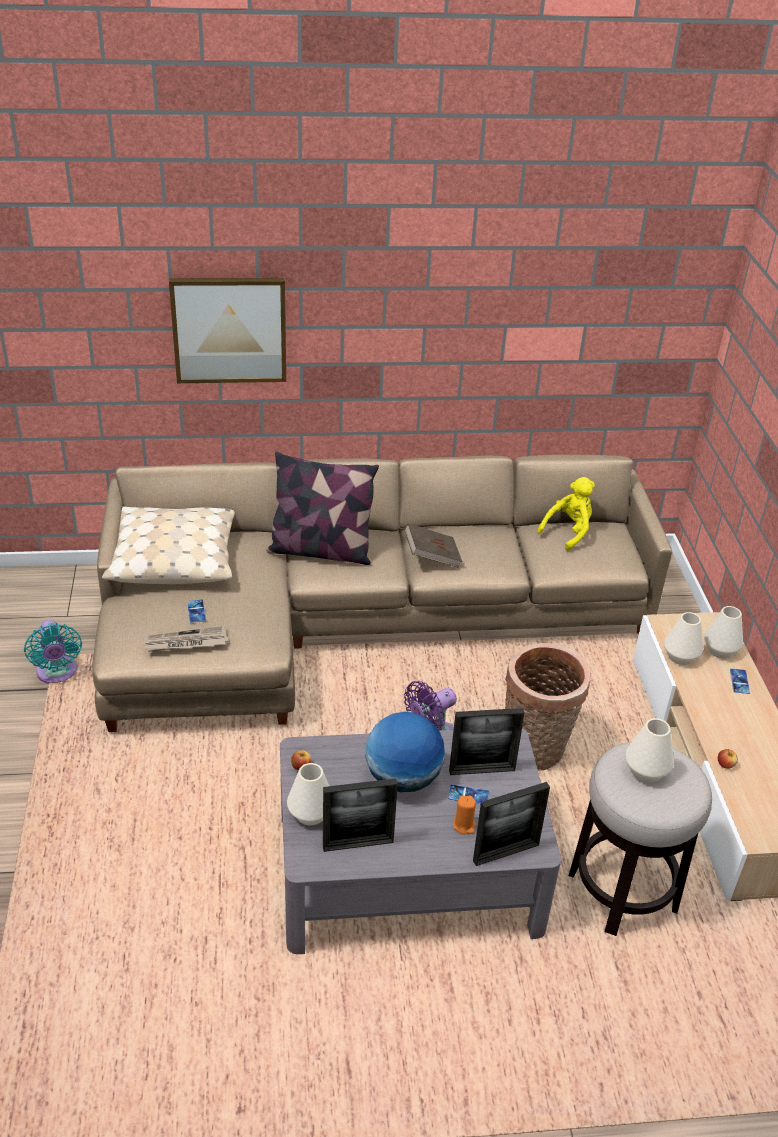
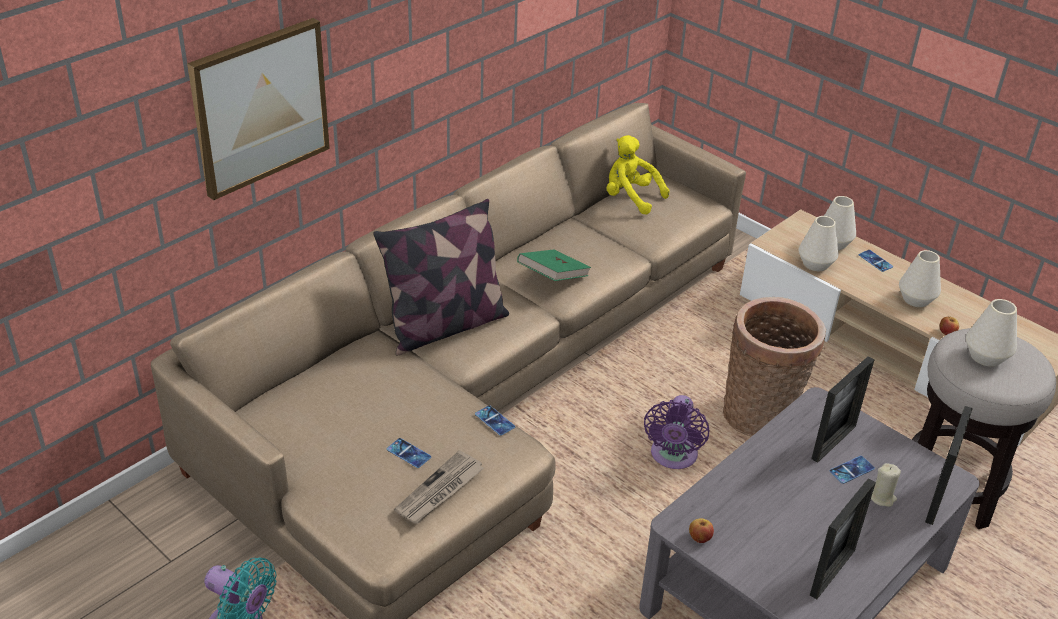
camera: 40 degrees left, 0 degrees up
(173, 557) = (307, 413): beige pillow -> none
(274, 623) = (494, 421): none -> phone
(310, 814) = (763, 574): white vase -> white vase (916, 299)
(403, 778) = (789, 490): globe -> none
(432, 556) = (553, 278): brown book -> green book
(464, 825) = (882, 497): orange candle -> beige candle
(568, 531) = (630, 198): yellow plush toy -> yellow plush toy turned 60 degrees counterclockwise

